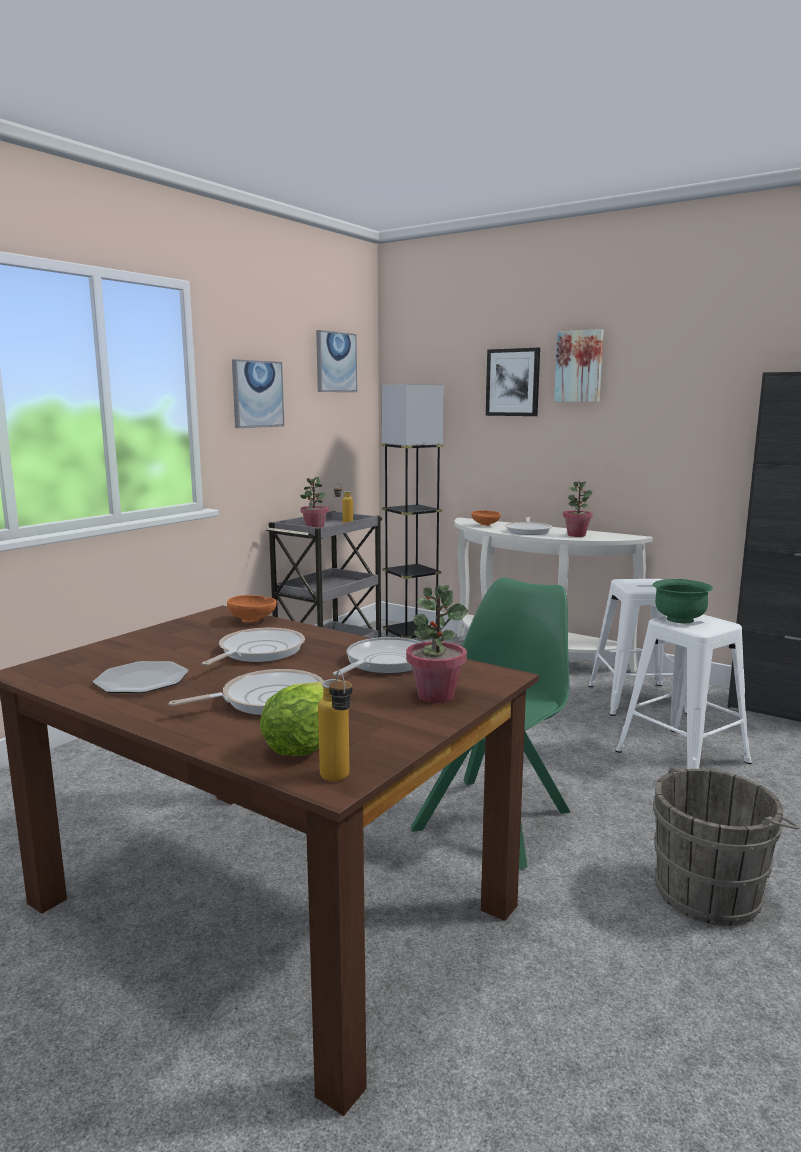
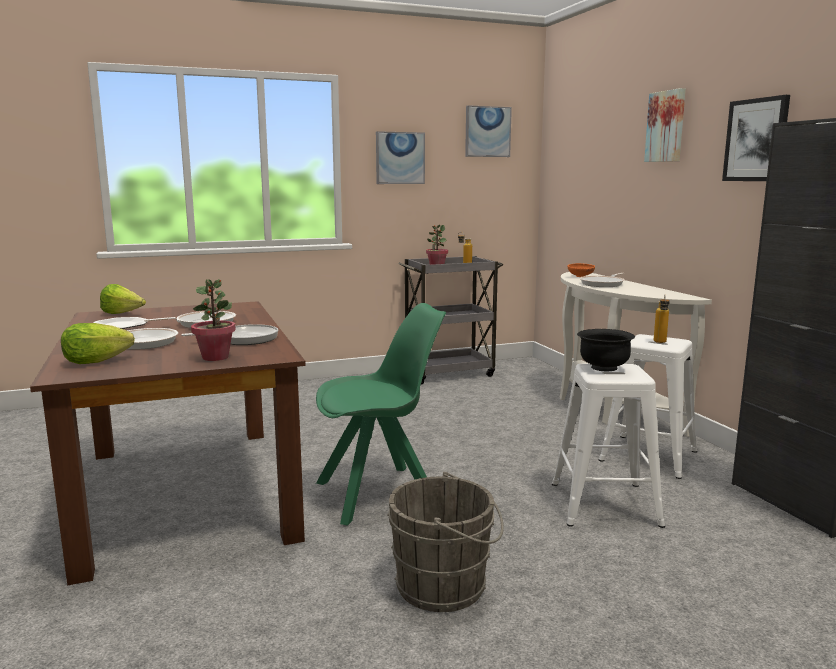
camera: 35 degrees right, 0 degrees up
(86, 662) = (123, 314): none -> lettuce
(253, 620) = (248, 310): orange bowl -> none
(338, 781) = (64, 376): bottle -> bottle (660, 343)
(411, 637) = (533, 372): grey floor lamp -> none
(513, 382) = (621, 144): picture -> picture (756, 140)
(576, 535) = (636, 291): potted plant -> none
(679, 619) = (603, 368): green bowl -> black bowl

